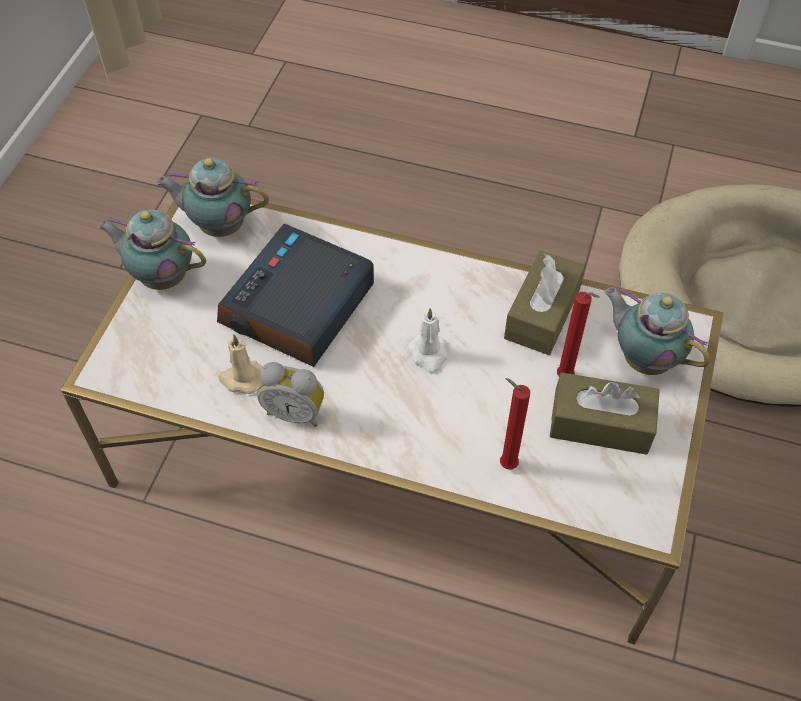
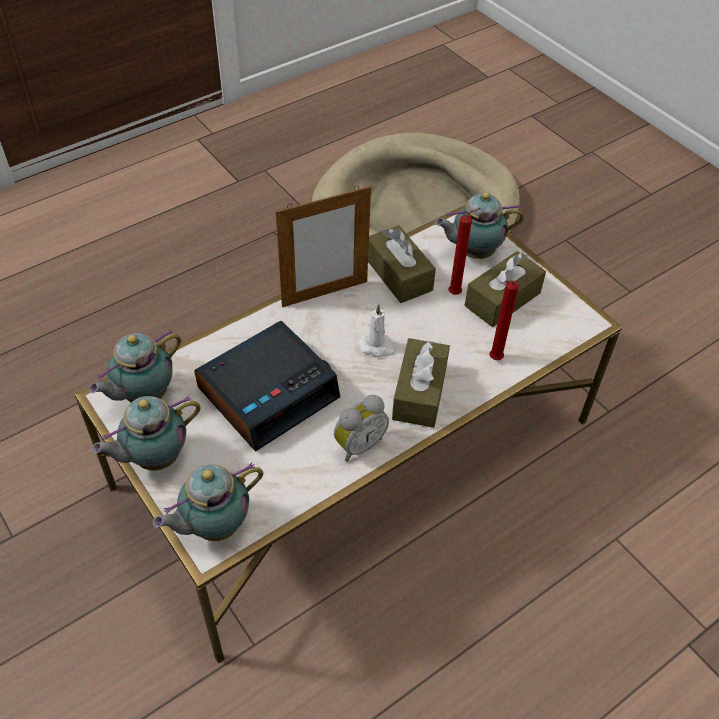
camera: 55 degrees left, 5 degrees down
(124, 362) = (214, 526): none -> teapot
(242, 378) = (301, 459): beige candle -> none
(298, 307) = (269, 392): alarm clock -> alarm clock turned 105 degrees counterclockwise
(401, 424) = (419, 392): none -> brown tissue box
(456, 272) = (324, 293): none -> picture frame

